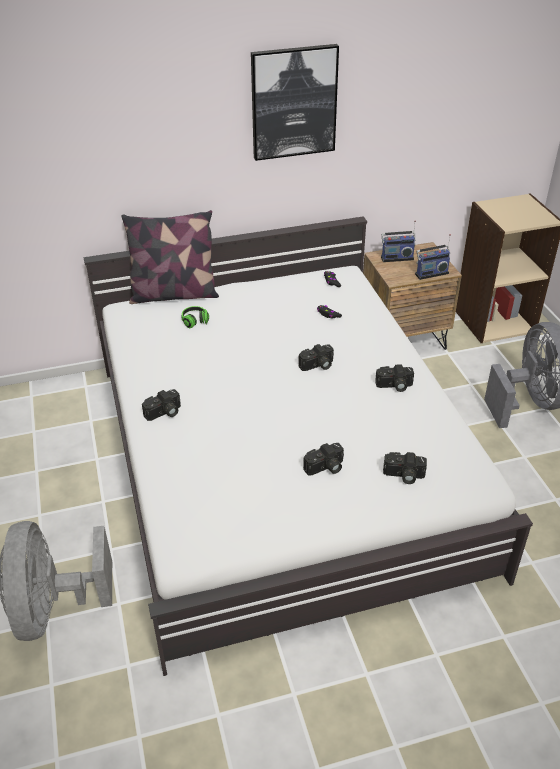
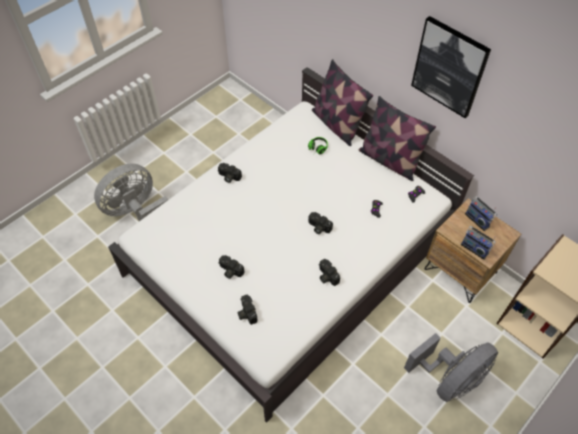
camera: 60 degrees right, 15 degrees up
(267, 279) = (389, 160): none -> pillow

